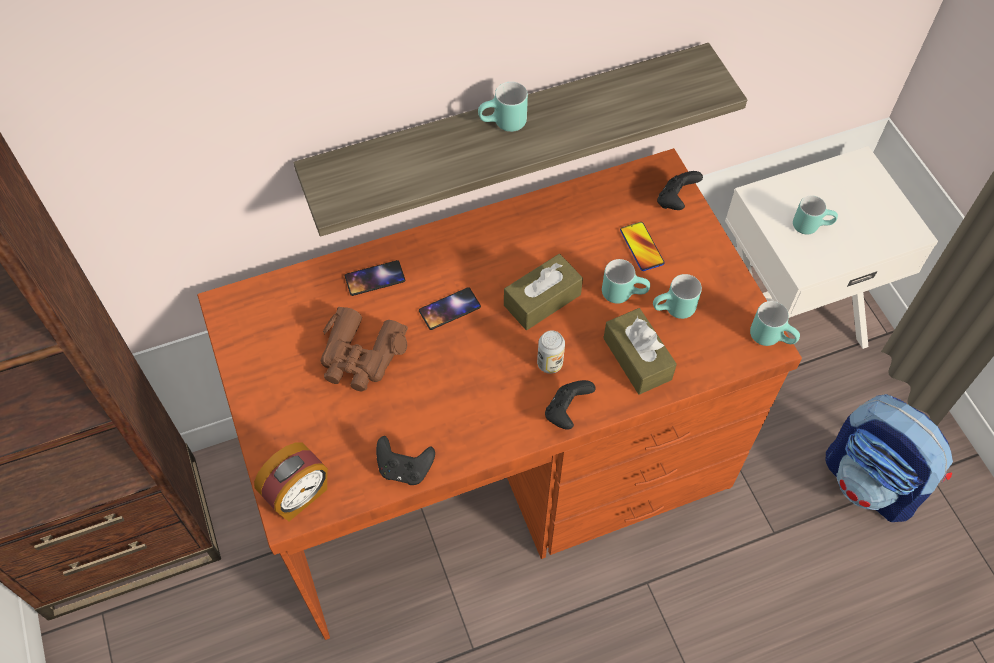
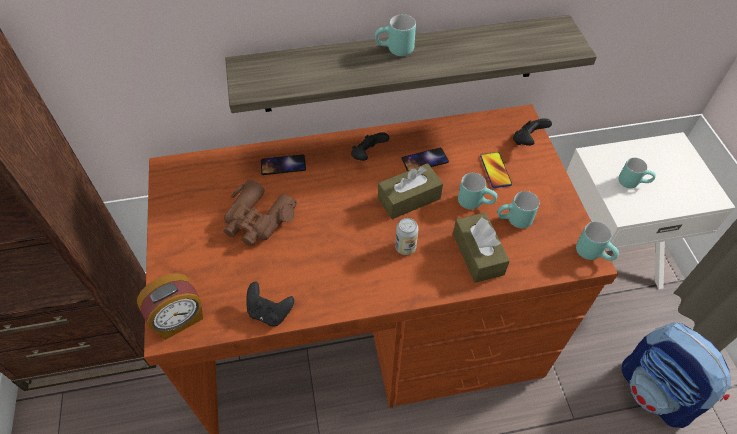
camera: 10 degrees right, 5 degrees down
(450, 309) = (335, 195): phone -> phone (425, 160)
(566, 411) = (412, 287): black game controller -> black game controller (368, 155)

